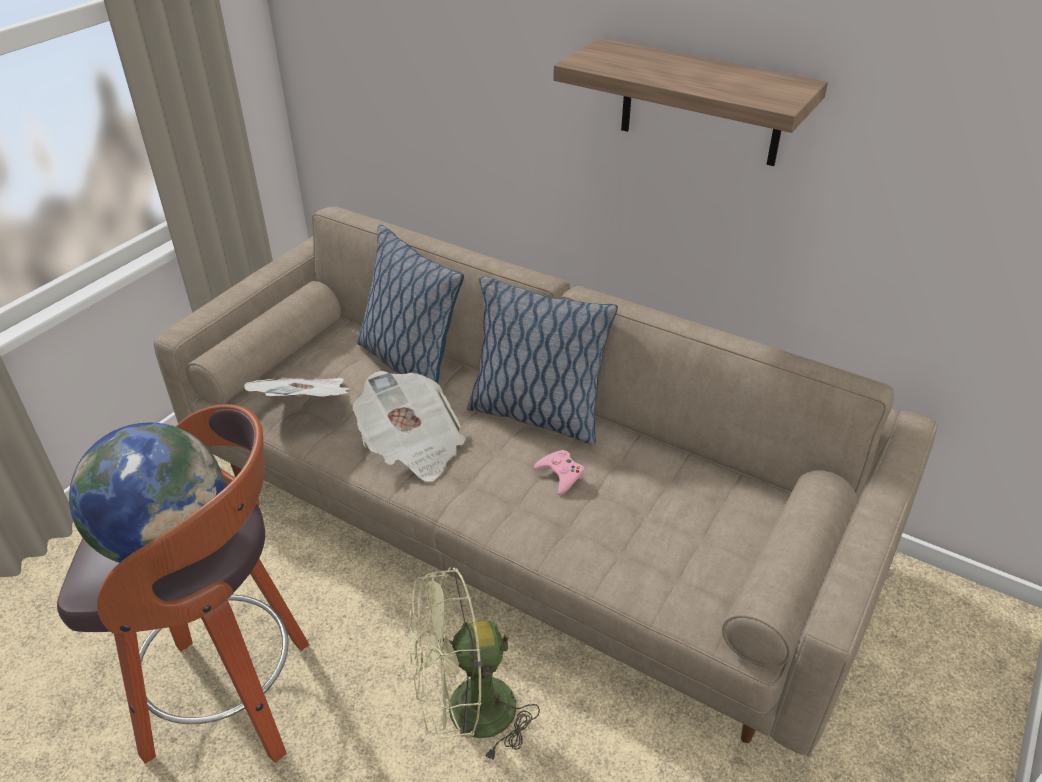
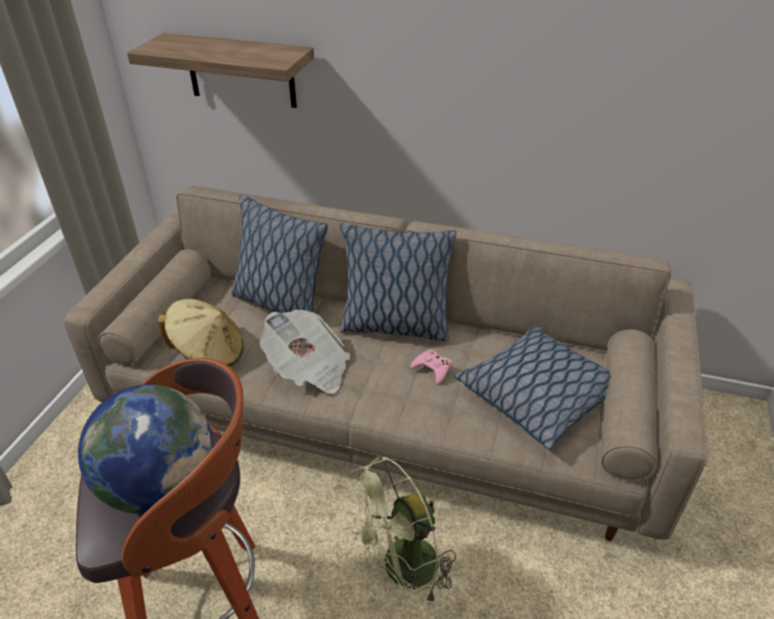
camera: 15 degrees left, 0 degrees up
(306, 407) = (209, 353): newspaper -> beige hat
(682, 532) = (537, 394): none -> pillow
(701, 103) = (499, 68): shelf -> shelf (240, 71)

